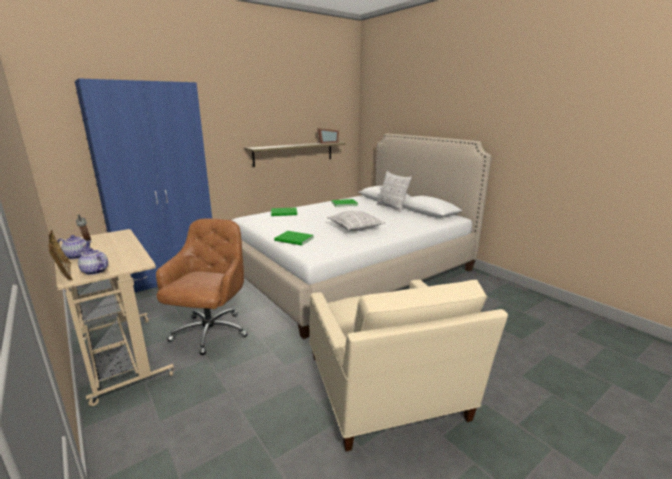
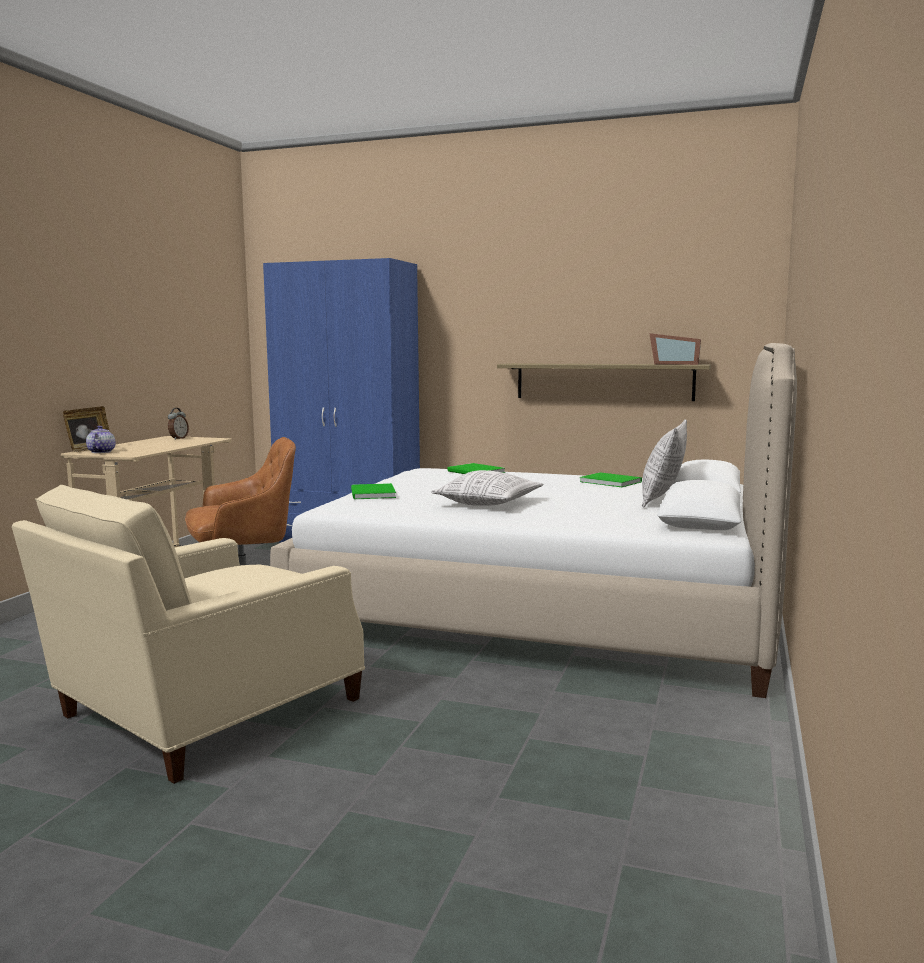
camera: 55 degrees right, 10 degrees down
(78, 256) = (134, 444): teapot -> none

